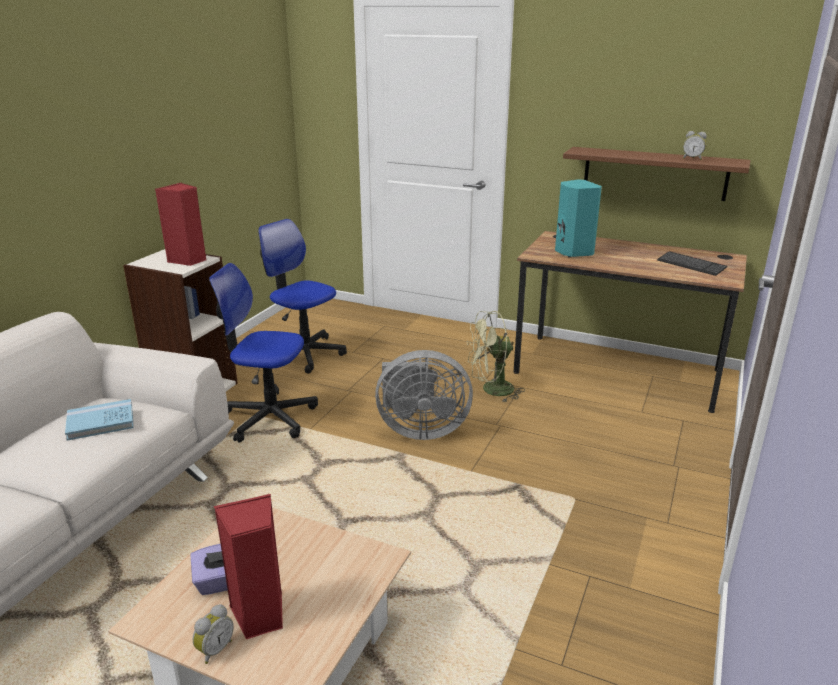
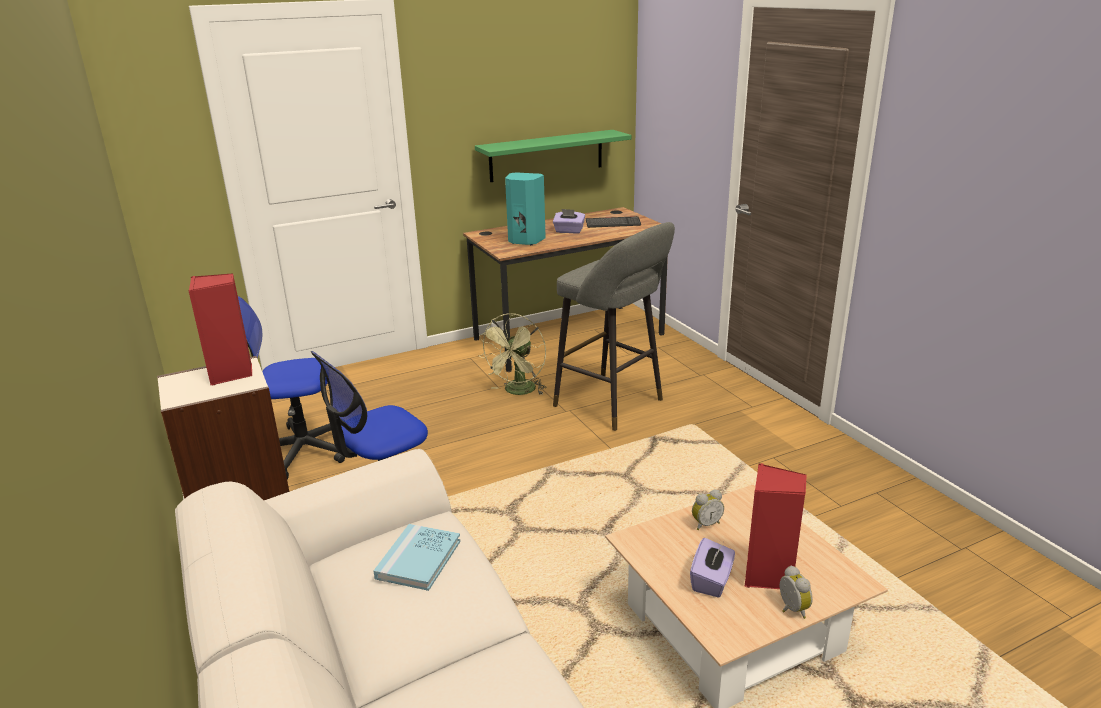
camera: 50 degrees left, 0 degrees up
(420, 430) = (525, 445): grey fan -> none
(542, 441) = (613, 404): none -> grey stool
(631, 257) = (569, 231): none -> purple tissue box
(654, 173) = (546, 155): brown shelf -> green shelf
(692, 159) = (582, 136): alarm clock -> alarm clock (705, 524)

